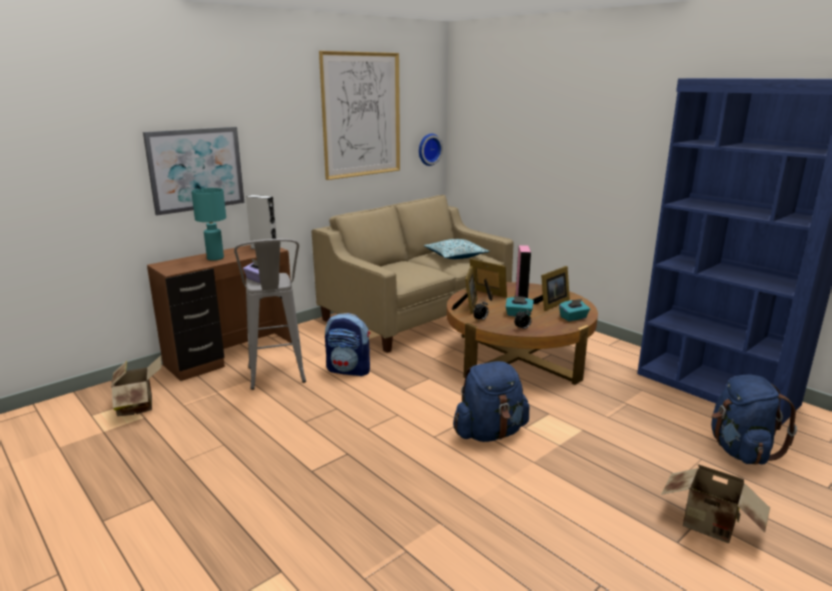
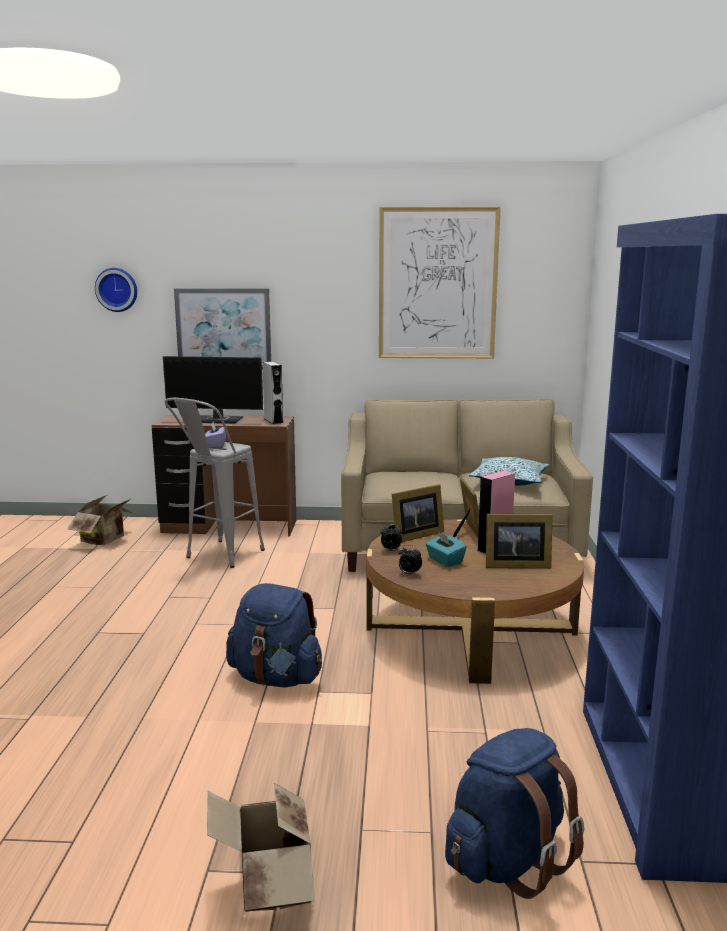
camera: 45 degrees right, 5 degrees down
(215, 258) = (218, 420): turquoise table lamp -> monitor
(349, 370) = (285, 573): backpack -> none
(428, 149) = (550, 336): wall clock -> wall clock (117, 289)
(573, 318) = (499, 586): turquoise tissue box -> none

